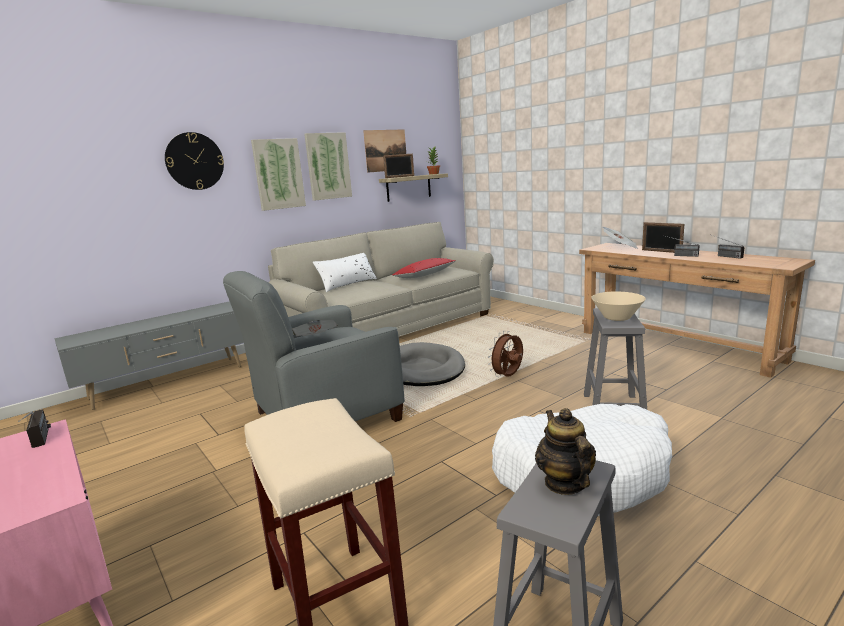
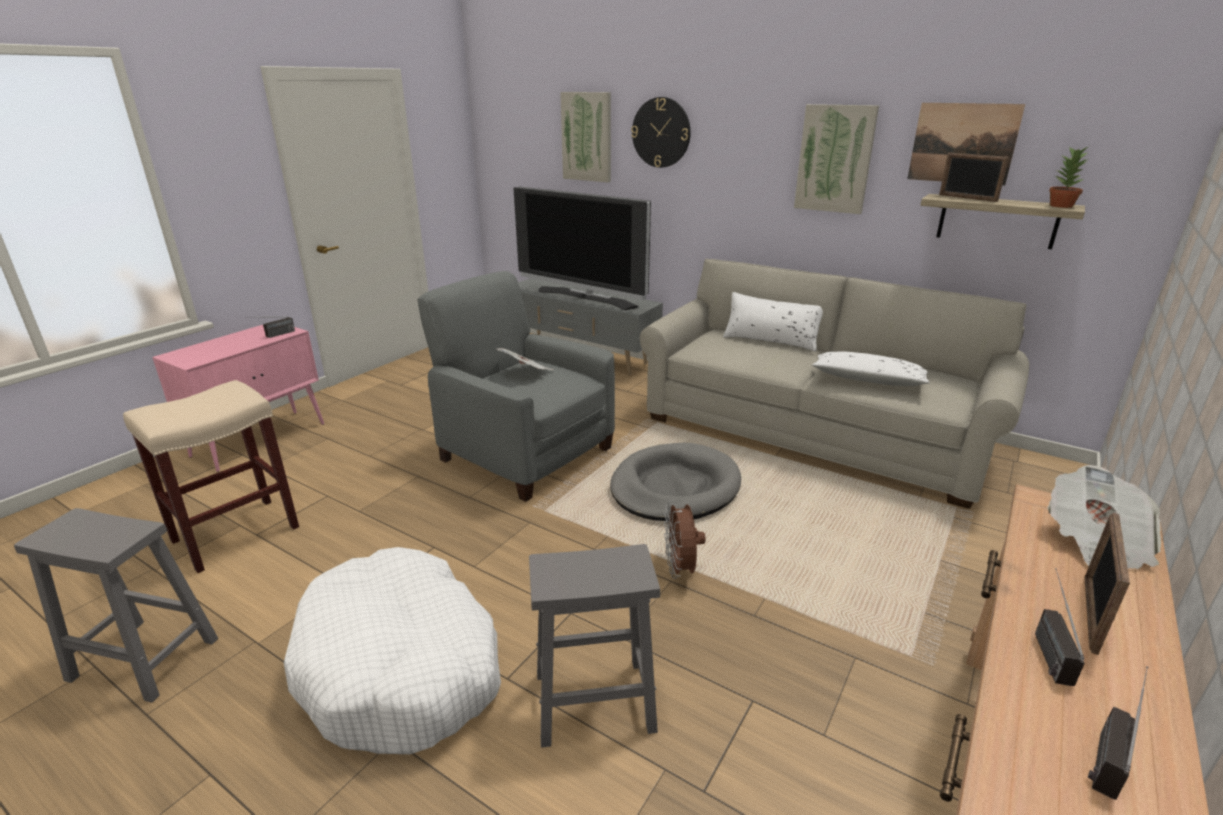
camera: 70 degrees right, 10 degrees up
(169, 320) = (586, 298): none -> television
(278, 174) = (755, 161): picture -> picture (587, 137)
(425, 275) = (867, 380): red pillow -> white pillow
(508, 377) = (680, 569): brown fan -> brown fan turned 120 degrees counterclockwise
(565, 483) = (97, 535): teapot -> none
(617, 318) = (587, 570): beige bowl -> none

